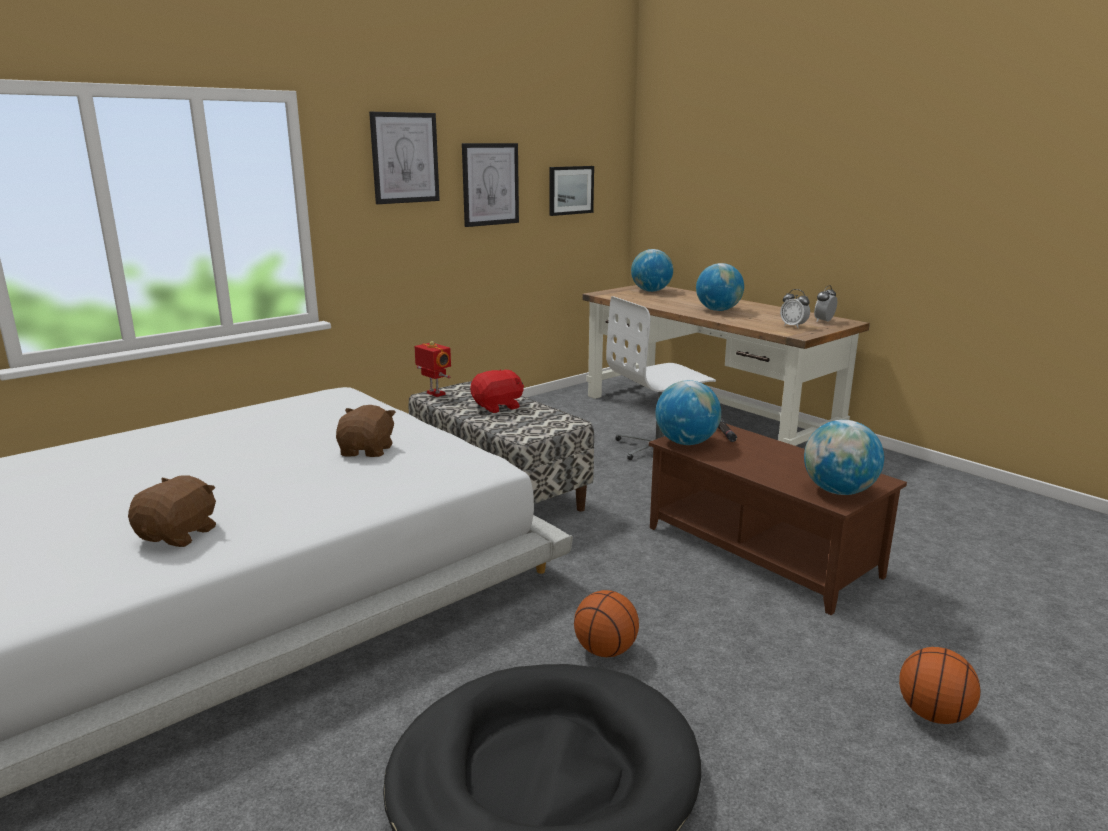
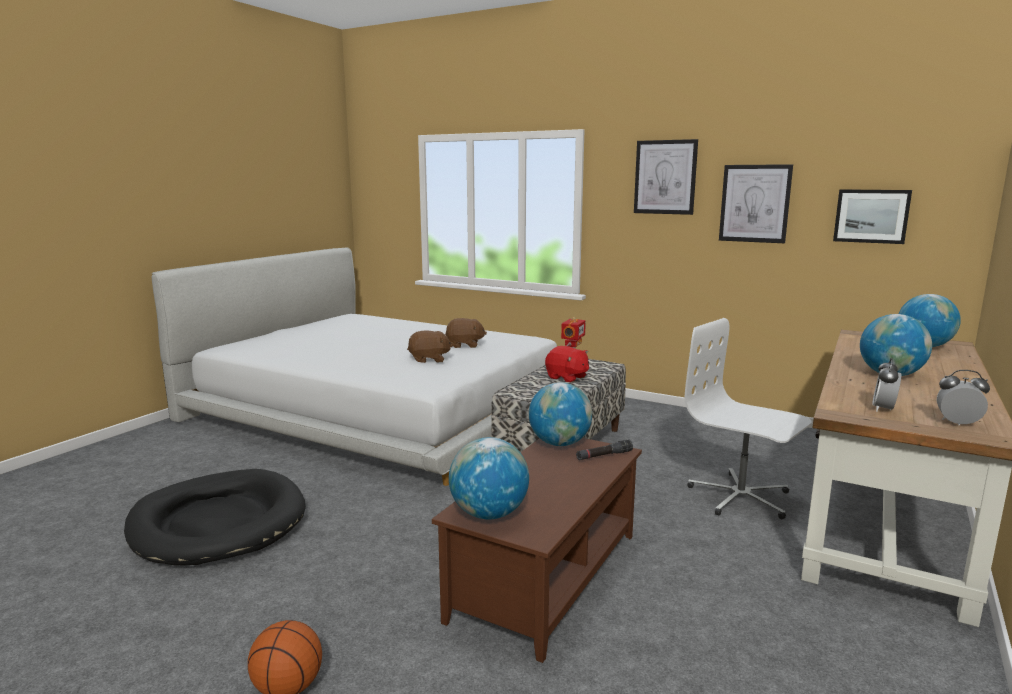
camera: 70 degrees right, 5 degrees down
(179, 535) = (306, 353): brown plush toy -> brown plush toy (465, 345)
(605, 650) = (350, 522): basketball -> none

